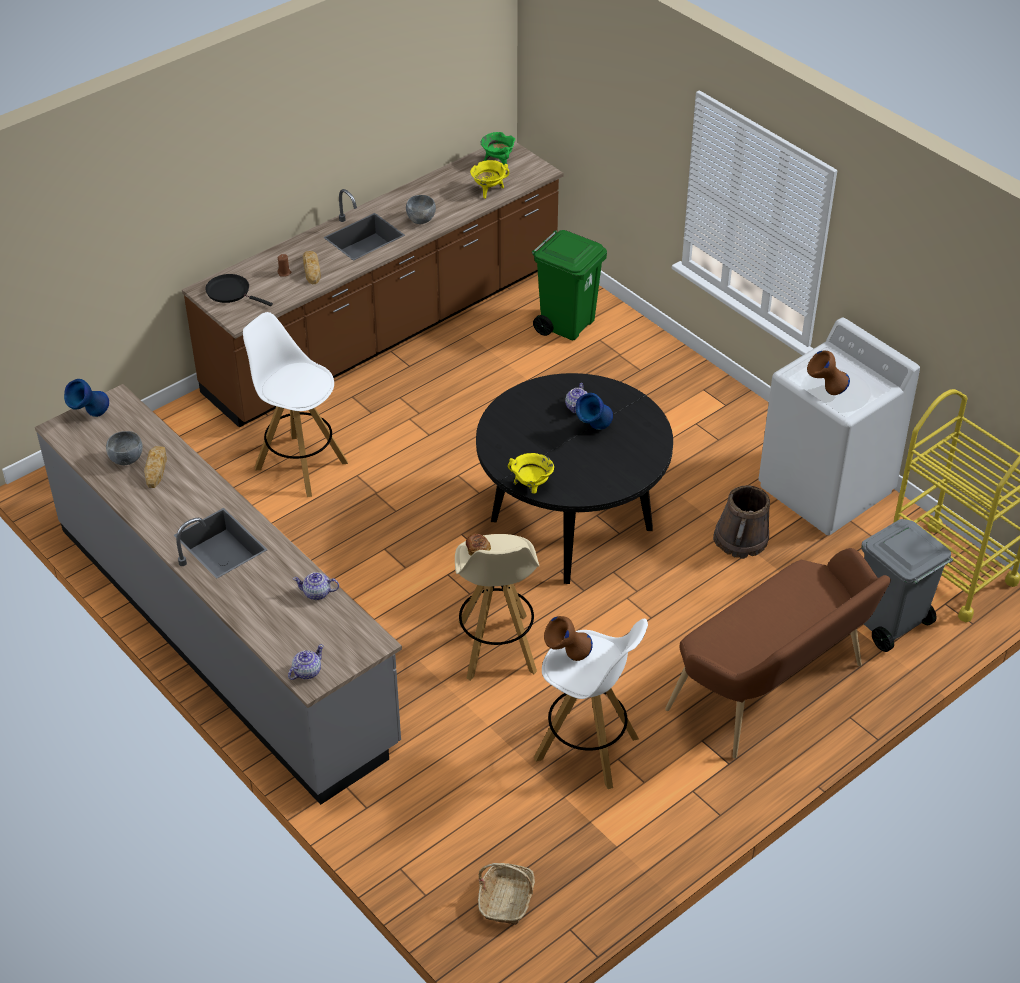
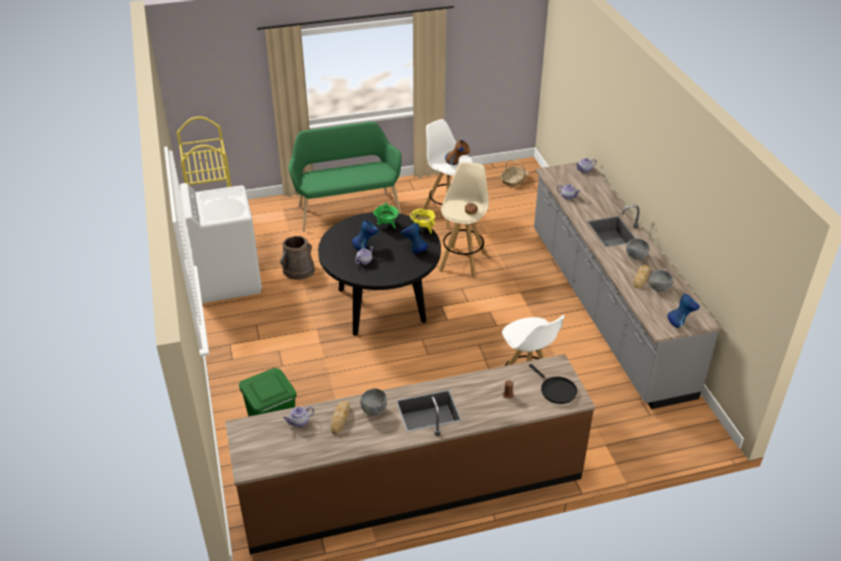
camera: 155 degrees left, 5 degrees down
(171, 504) = (636, 256): none -> grey bowl
(311, 269) = (485, 391): bread -> bread (340, 419)
(489, 190) = (299, 422): yellow cooking pot -> teapot
(498, 162) = (267, 452): green cooking pot -> green cooking pot (386, 225)
(520, 447) = (414, 250): none -> blue vase
(773, 691) = (347, 209): brown bench -> green bench
(825, 391) = (235, 200): brown vase -> none
(890, 625) = (268, 216): grey trash can -> none

